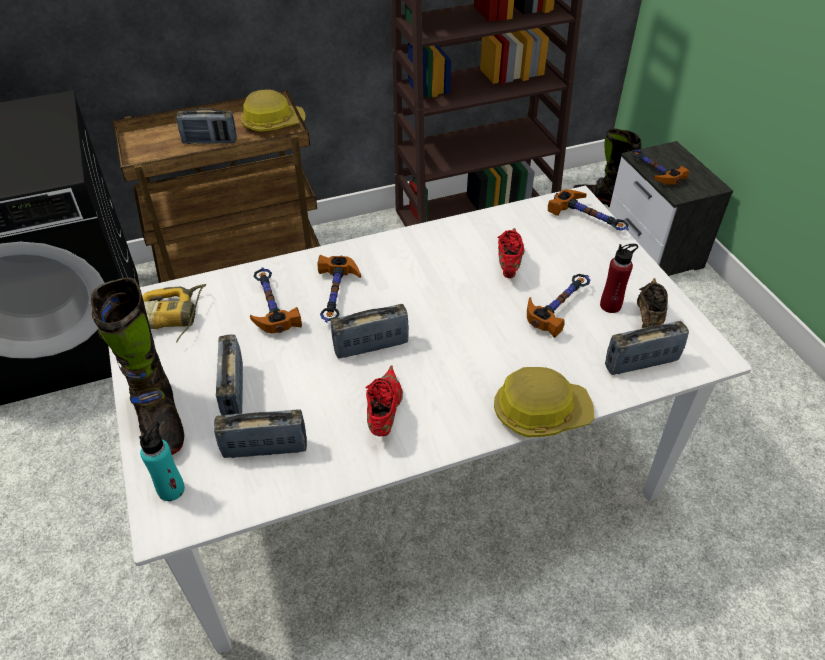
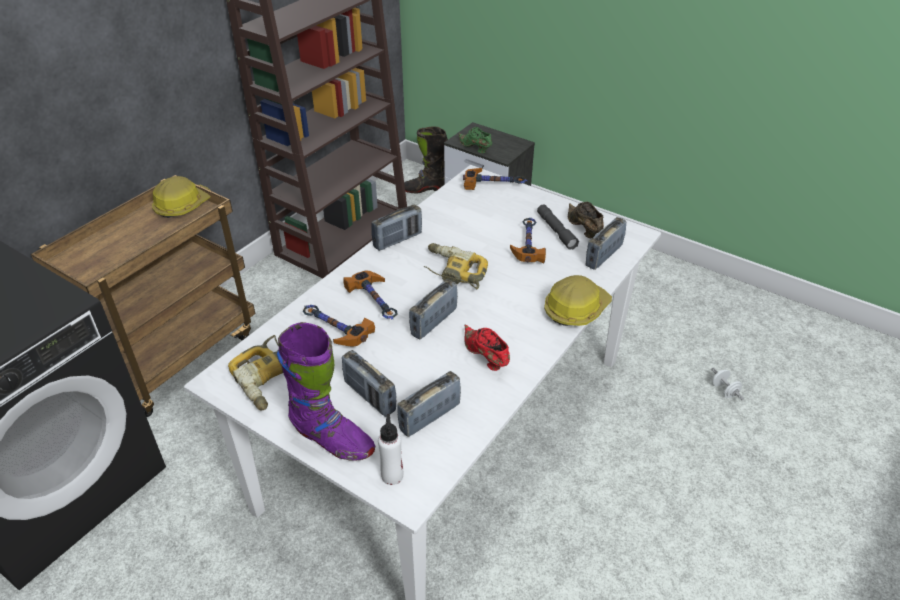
camera: 35 degrees left, 5 degrees down
(159, 418) = (332, 439): black boot -> purple boot
(171, 489) = (392, 475): turquoise bottle -> white bottle
(210, 141) = (139, 239): radio -> radio (397, 240)
(445, 300) = (453, 272): none -> power drill
(509, 263) = (471, 232): red shoe -> none
(610, 305) = (556, 231): red bottle -> grey flashlight
(652, 172) = (475, 148): hammer -> green shoe
(776, 613) = (724, 391): none -> white dumbbell

